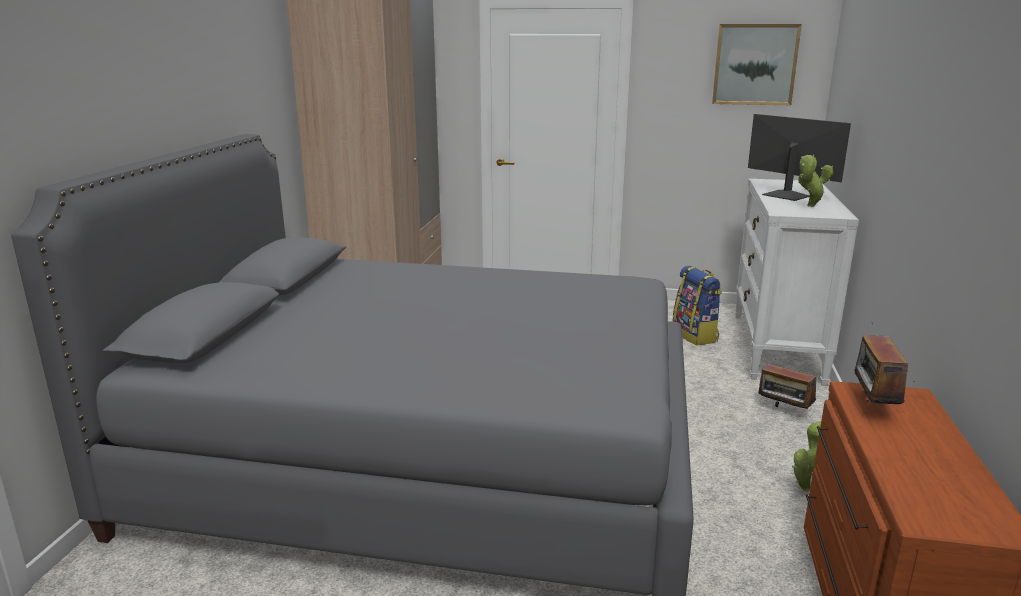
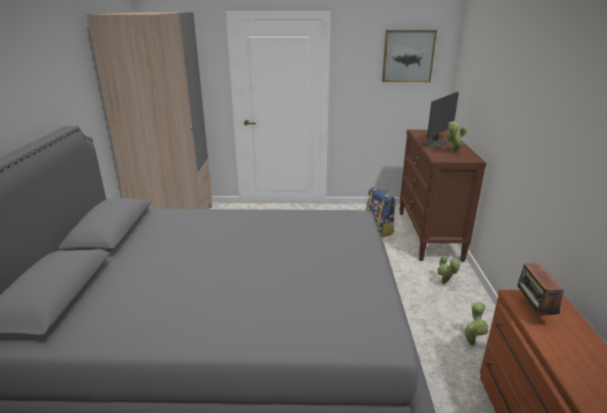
camera: 10 degrees left, 5 degrees up
(777, 348) = (429, 235): white dresser -> brown dresser
(784, 411) = (444, 284): radio -> potted plant
(786, 195) = (435, 143): monitor -> monitor turned 90 degrees clockwise

